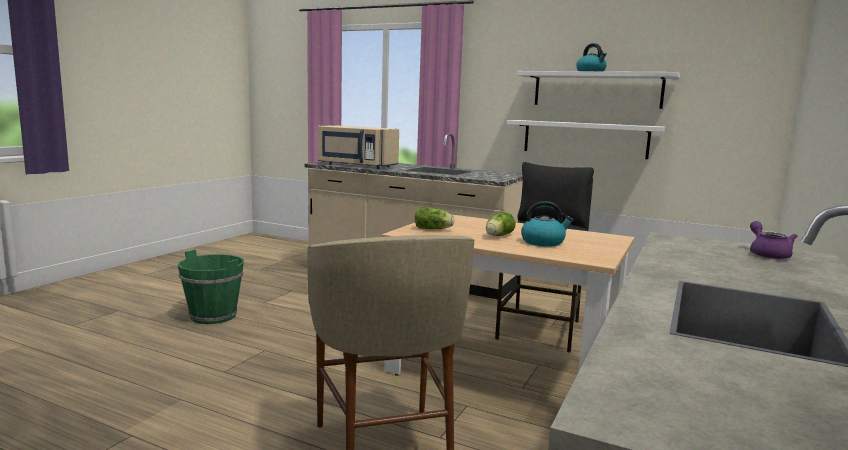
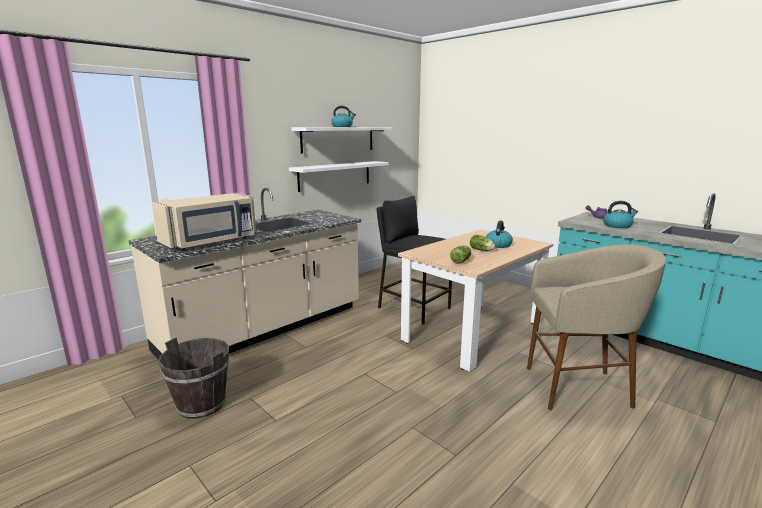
camera: 70 degrees left, 5 degrees up
(214, 316) = (298, 462): green bucket -> none
(279, 280) = (202, 404): none -> brown bucket
(691, 259) = (617, 226): none -> kettle

